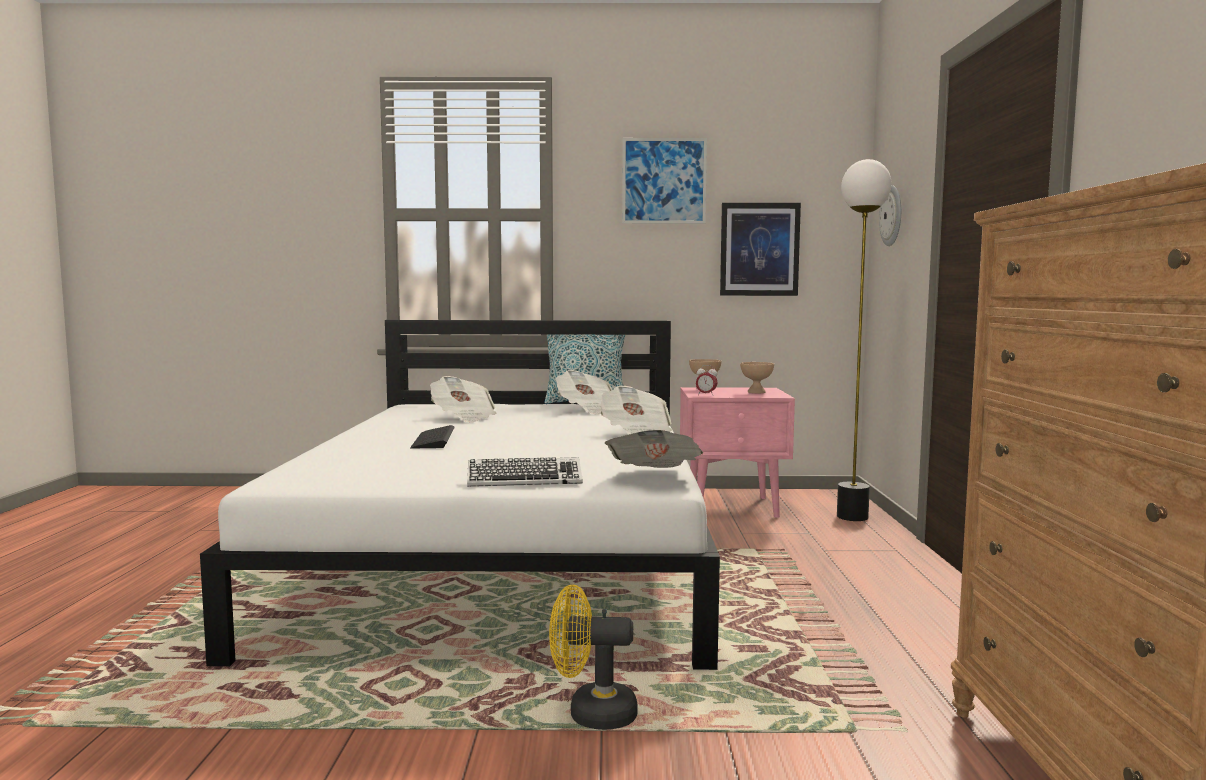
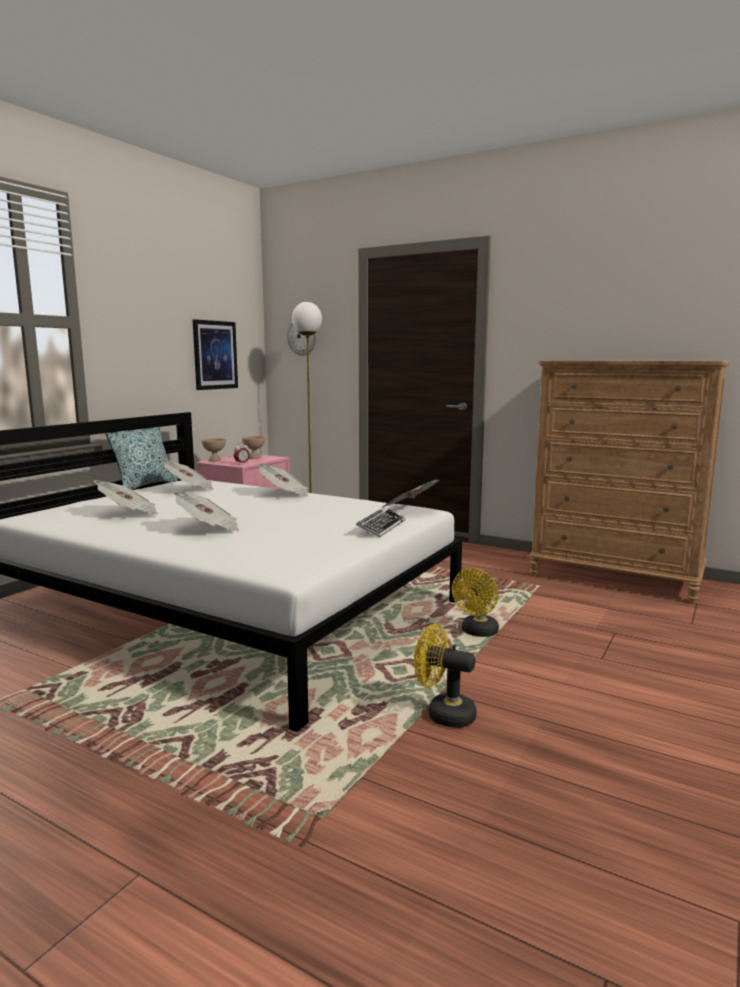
camera: 60 degrees left, 5 degrees up
(282, 745) = (443, 714): none -> yellow fan
(433, 439) = (209, 528): keyboard -> newspaper
(664, 181) = (156, 299): picture -> none

